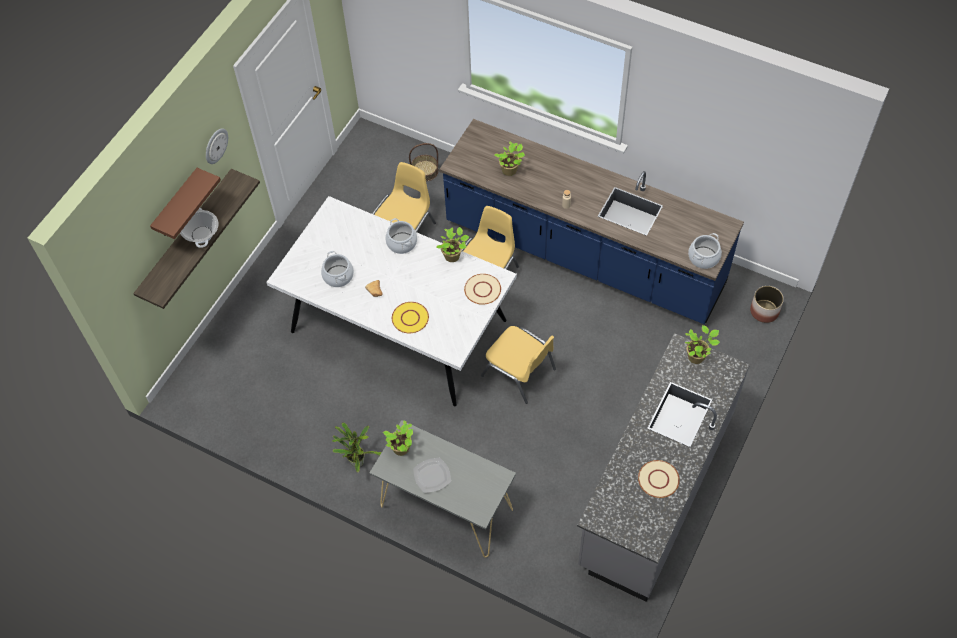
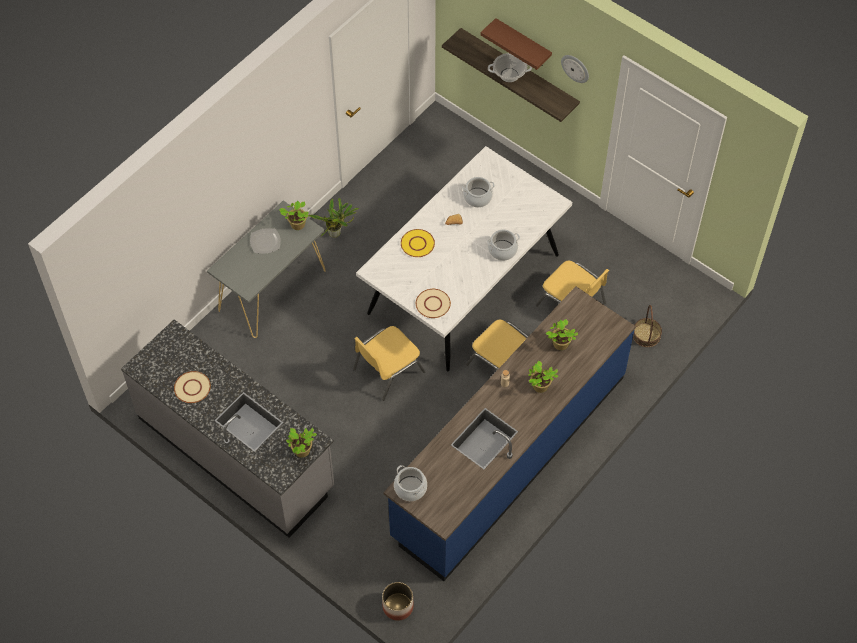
camera: 100 degrees right, 0 degrees up
(453, 256) = (477, 288): potted plant -> potted plant (540, 387)

